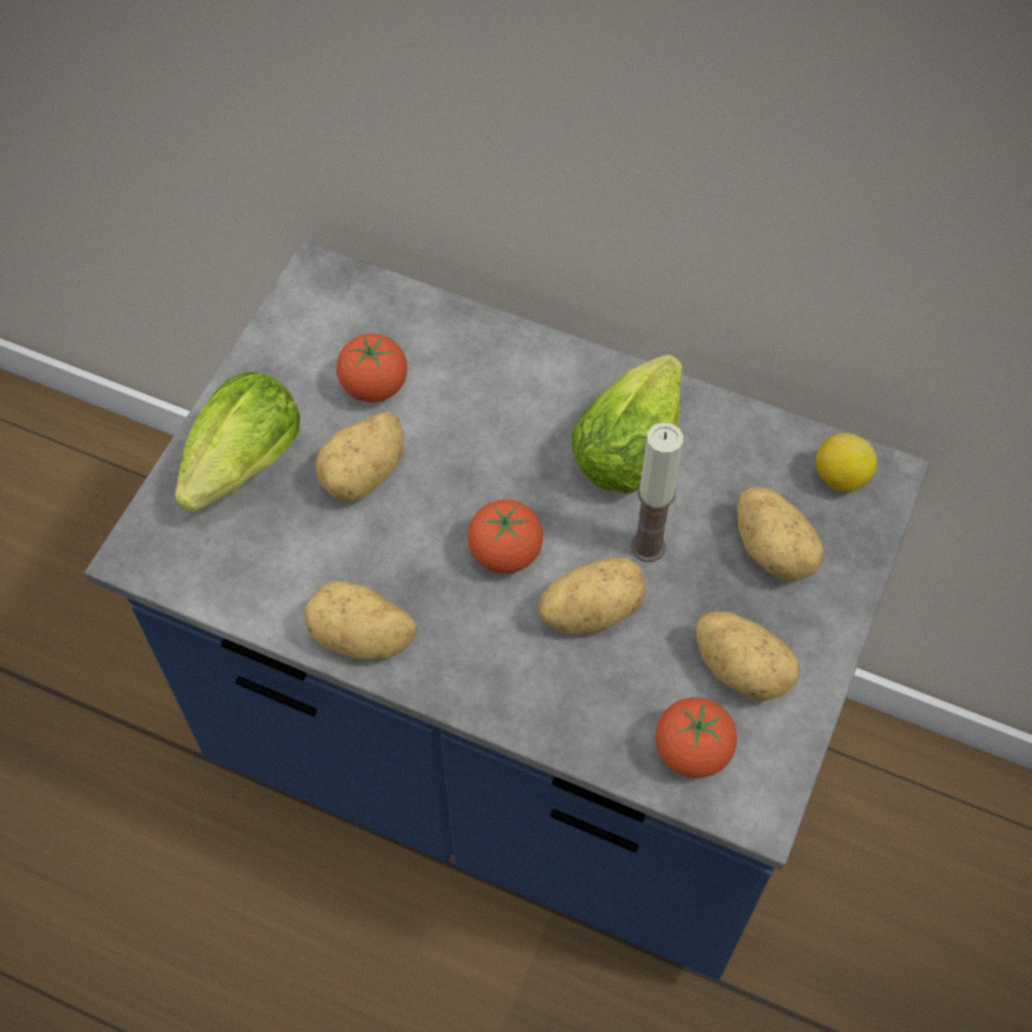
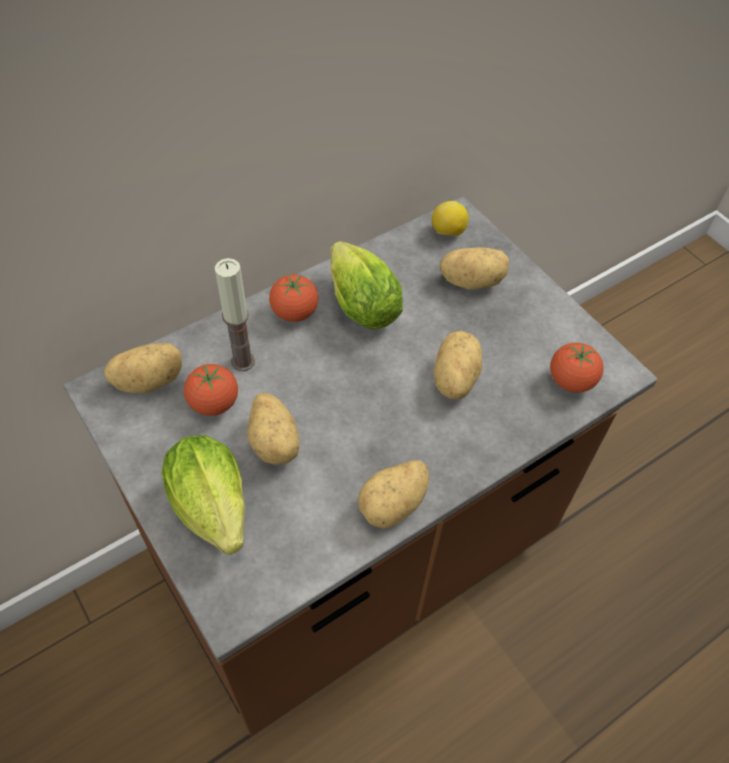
camera: 60 degrees left, 5 degrees down
(505, 553) = (387, 399): tomato -> tomato (294, 312)
(516, 750) = (356, 556): blue counter -> brown counter
(648, 546) = (431, 331): candle -> candle (242, 361)
(743, 668) = (534, 332): potato -> potato (149, 380)

